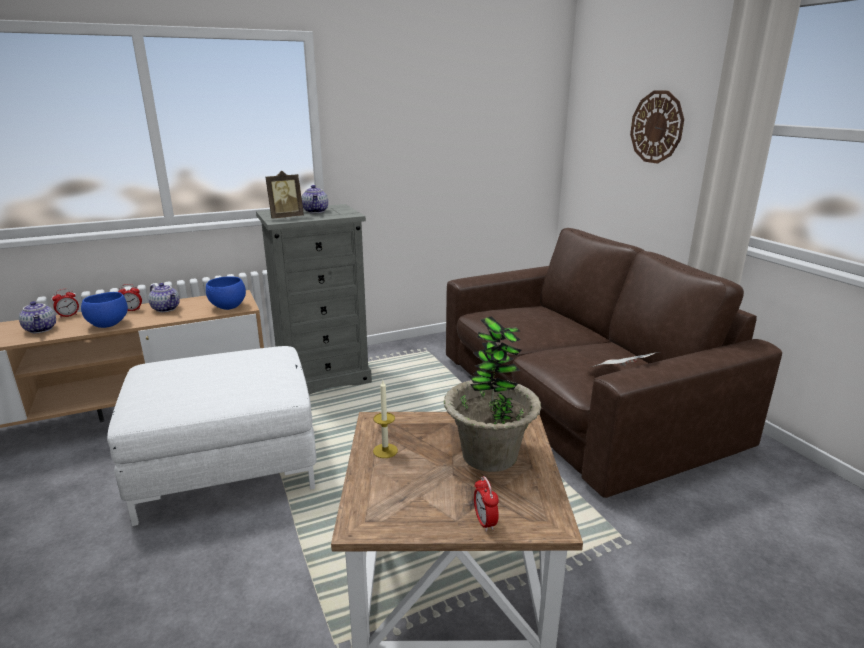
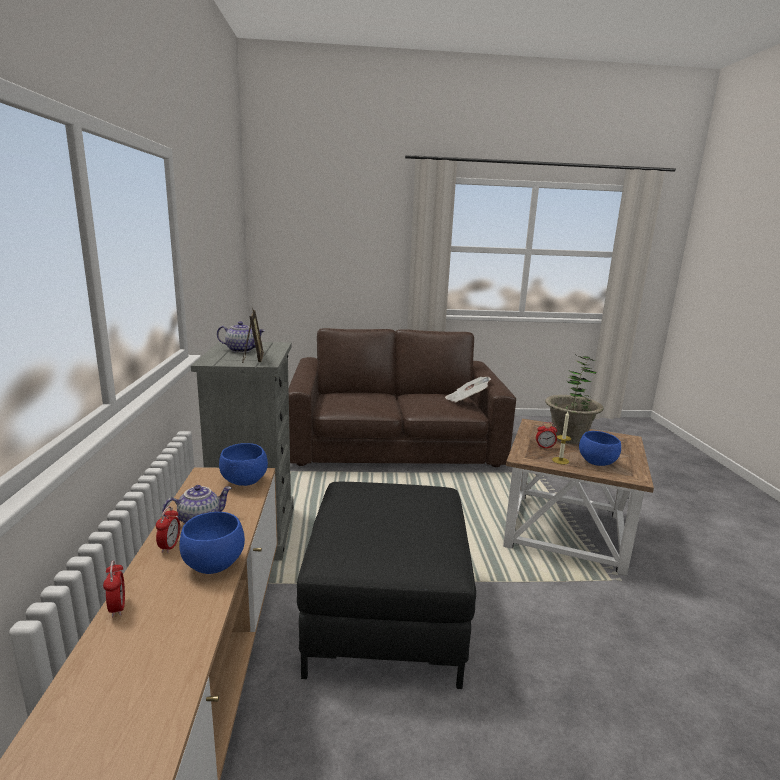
camera: 70 degrees left, 5 degrees down
(41, 329) = (160, 632): teapot -> none
(228, 465) = (385, 613): white ottoman -> black ottoman
(398, 485) = (598, 463): none -> blue bowl
(485, 522) = (630, 450): alarm clock -> alarm clock (545, 447)
(657, 127) = (353, 248): wall clock -> none

